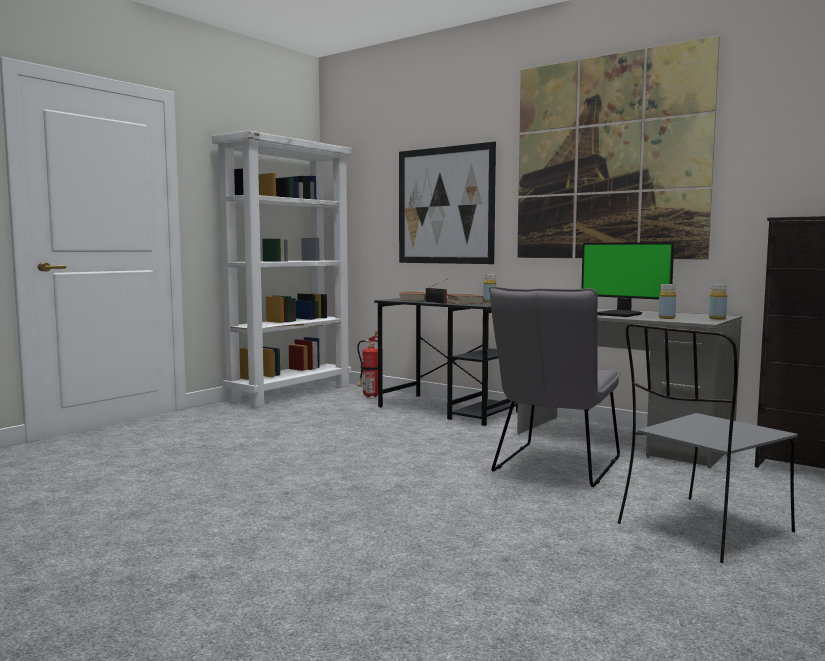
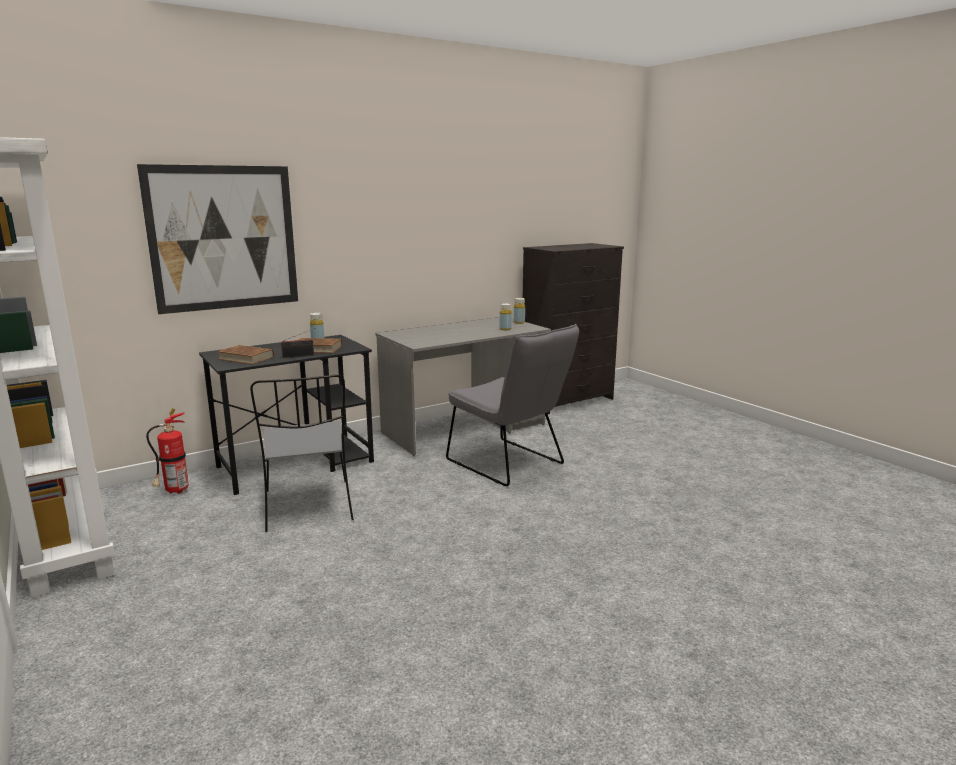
camera: 70 degrees left, 10 degrees up
(608, 158) = (405, 194): picture -> none
(620, 314) = (469, 332): monitor -> none
(702, 529) = (644, 456): grey chair -> grey chair (308, 507)

